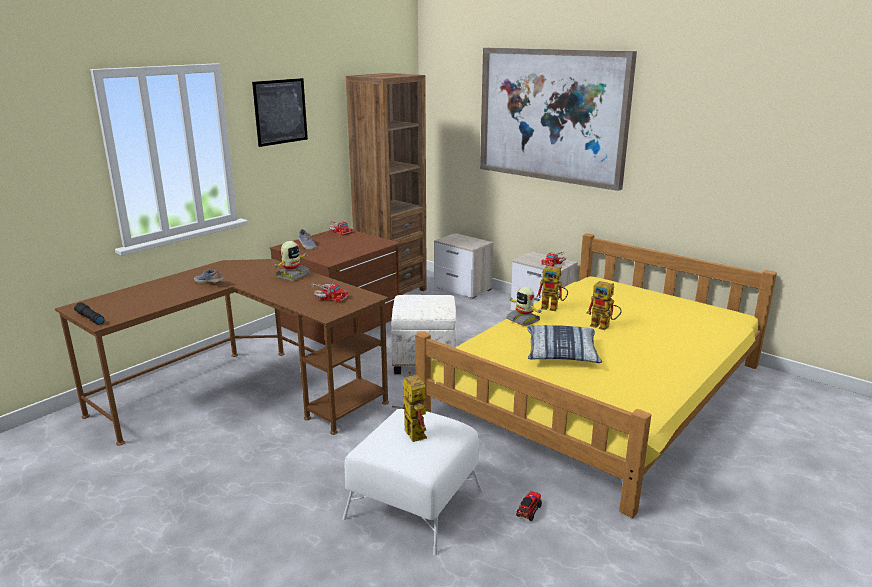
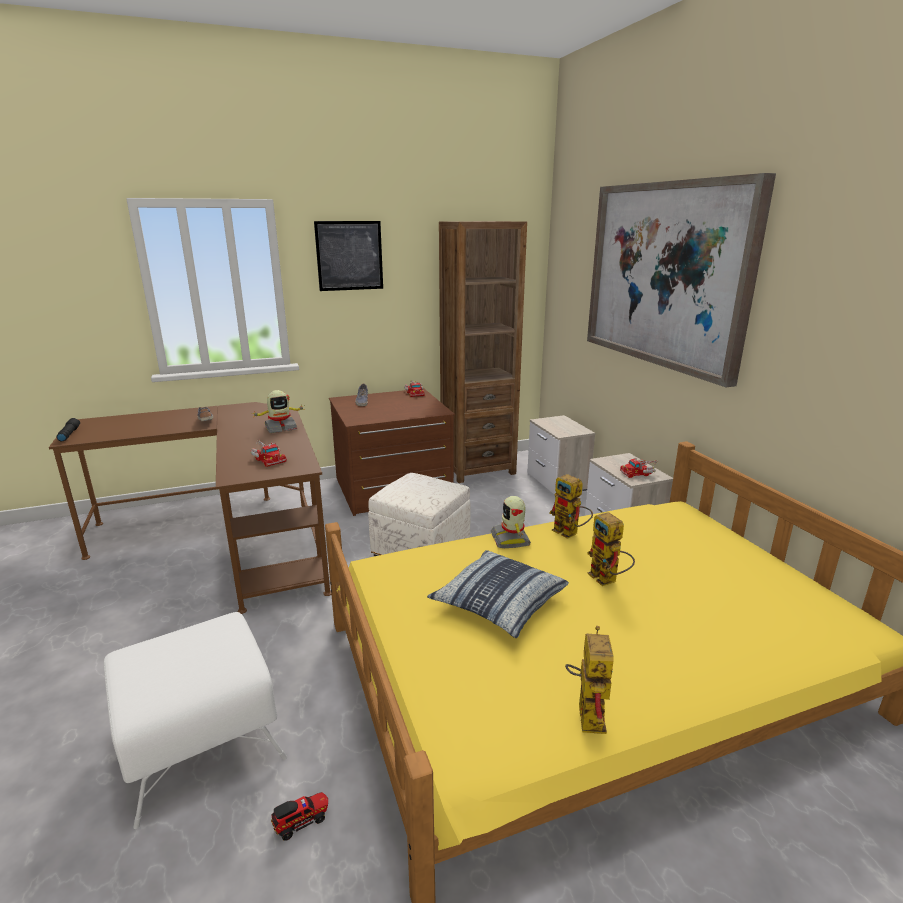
camera: 30 degrees right, 0 degrees up
(410, 432) = (185, 650): toy robot -> toy robot (586, 712)

